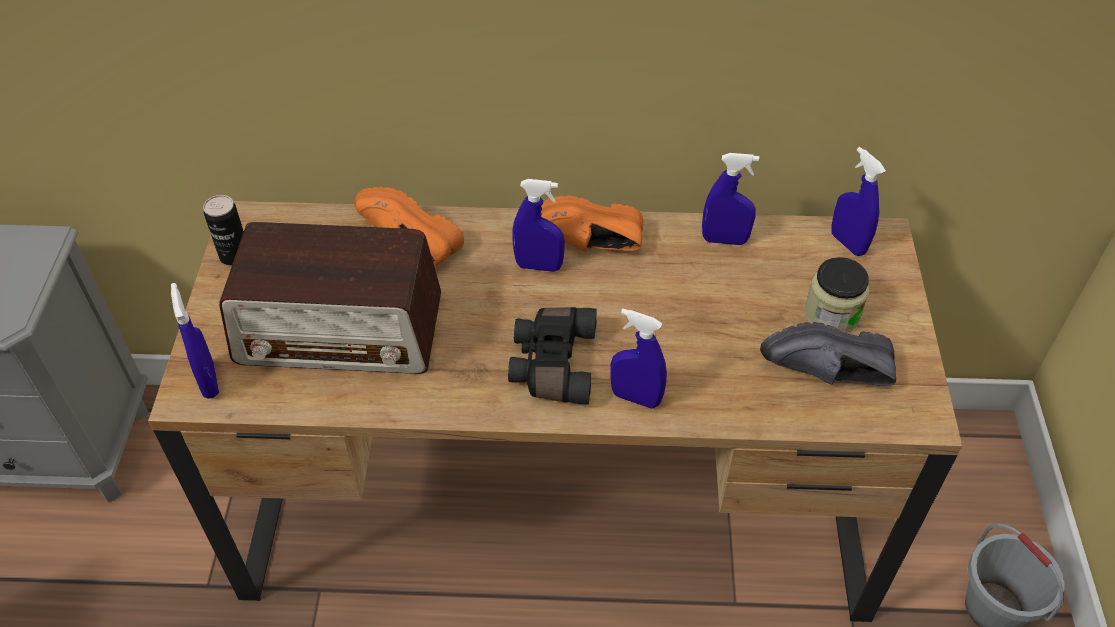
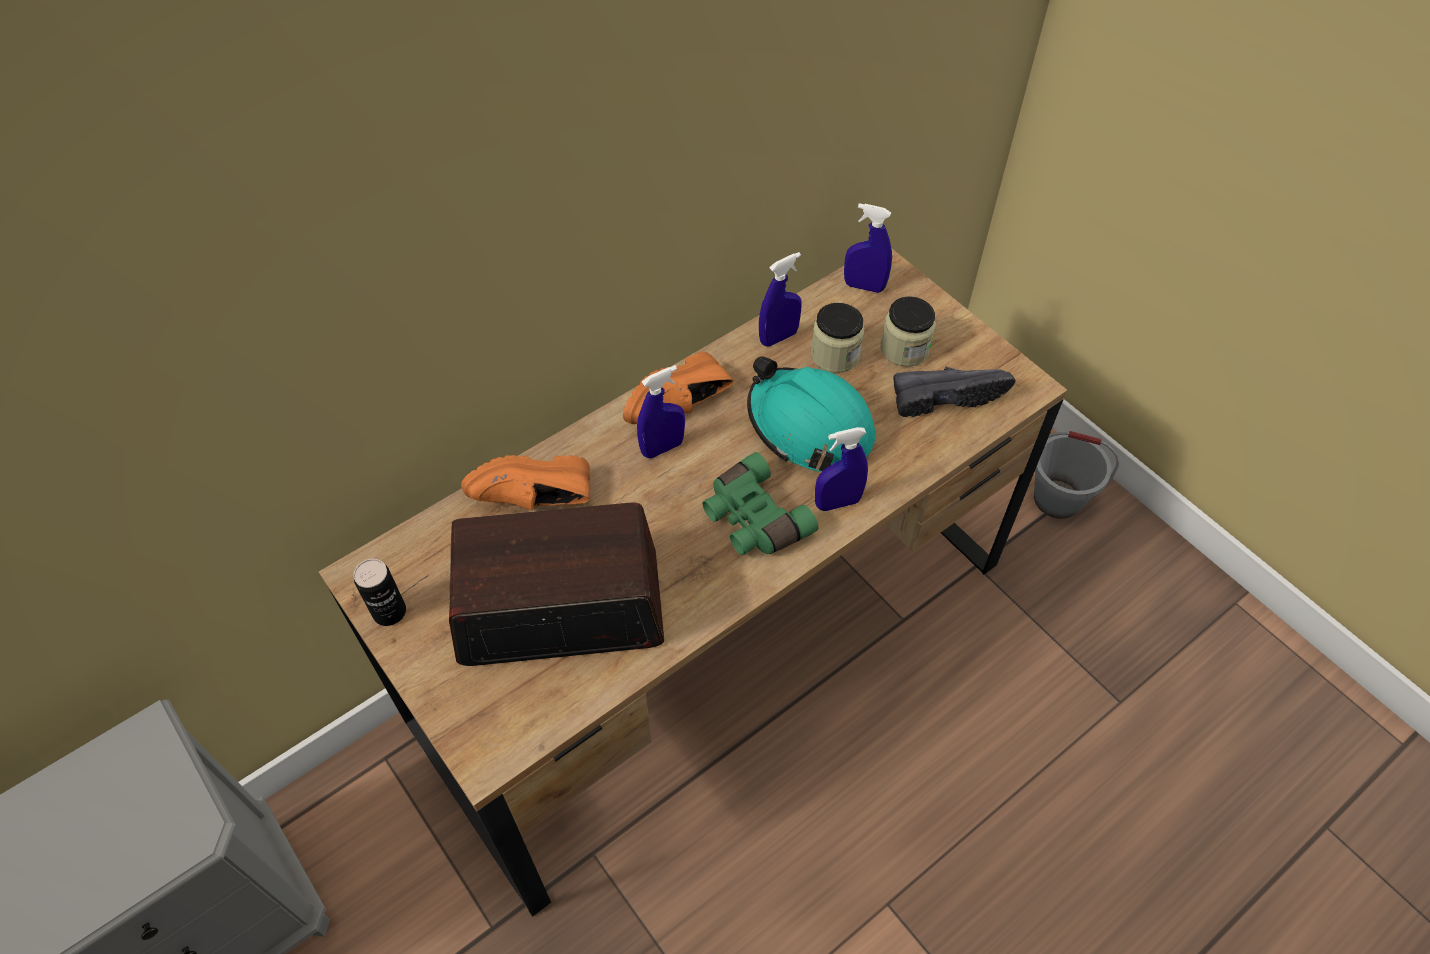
camera: 40 degrees left, 5 degrees up
(209, 381) = (491, 733): blue spray bottle -> none
(341, 330) = (559, 609): radio -> radio turned 150 degrees counterclockwise
(551, 364) = (752, 519): black binoculars -> green binoculars
(675, 324) = (809, 427): none -> turquoise hard hat
(760, 282) = (835, 355): none -> jar
(828, 376) = (945, 396): black shoe -> black shoe turned 150 degrees counterclockwise

